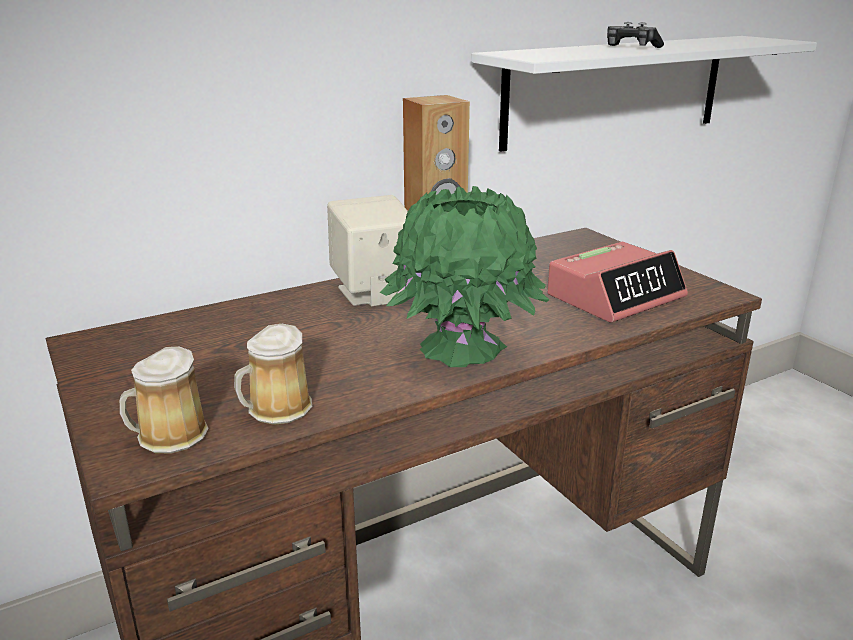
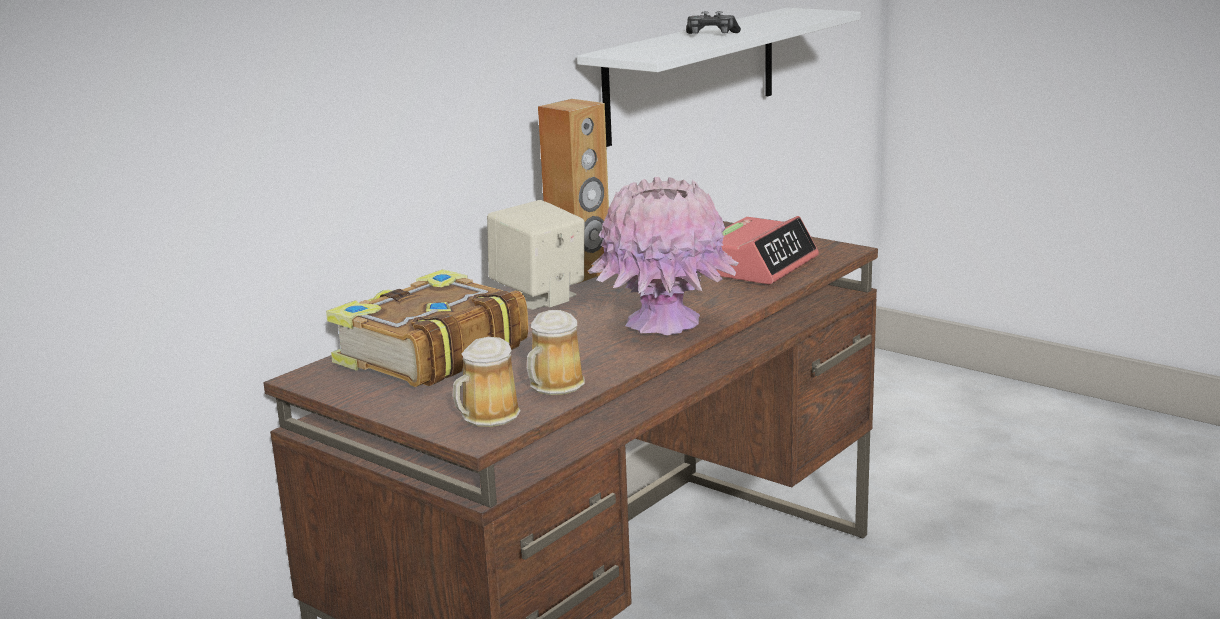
camera: 20 degrees left, 5 degrees down
(209, 338) = (429, 354): none -> book
(463, 349) = (664, 323): green vase -> pink vase

